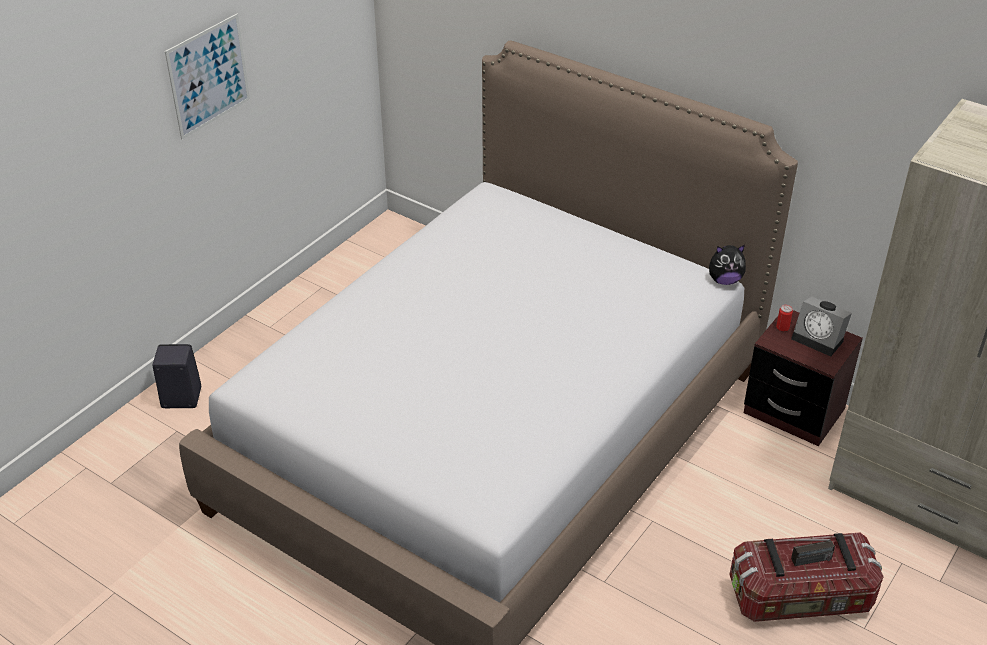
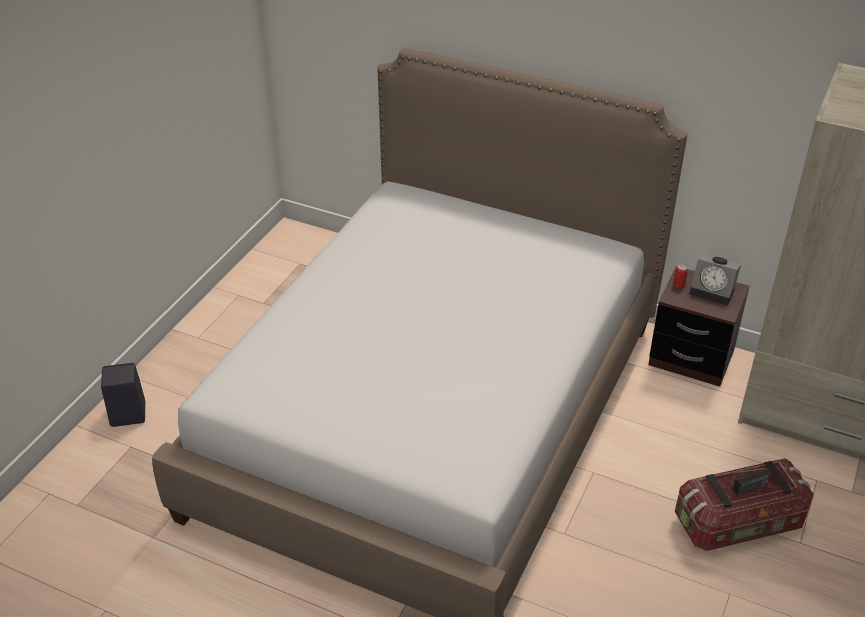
camera: 10 degrees left, 0 degrees up
(208, 76) = (129, 104): picture -> none
(724, 280) = (627, 247): plush toy -> none

